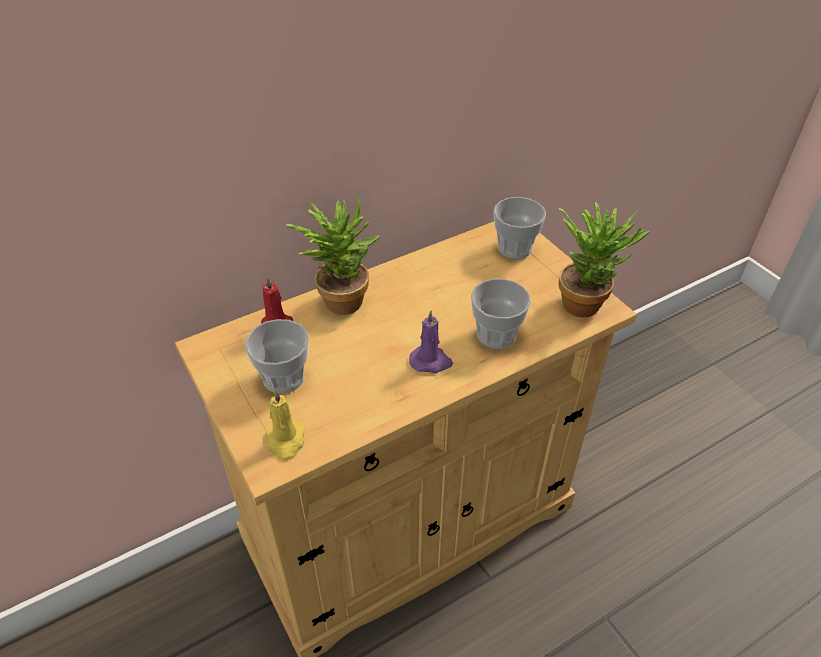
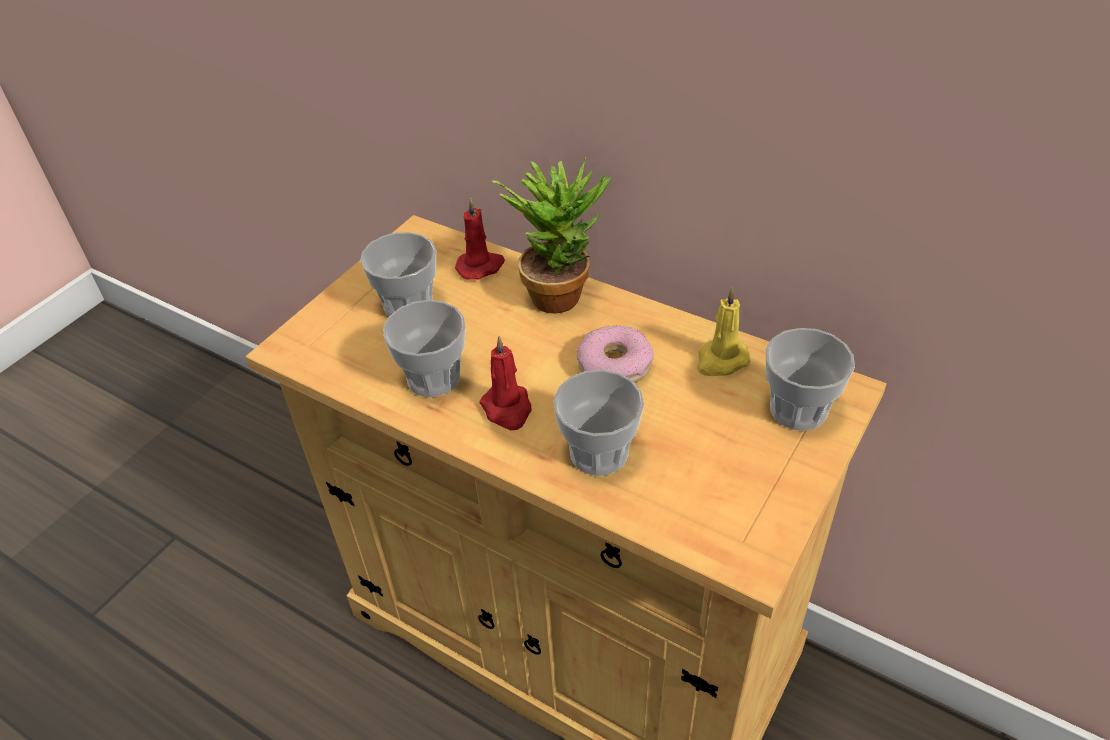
camera: 65 degrees right, 0 degrees up
(286, 441) = (323, 345): yellow candle -> yellow candle (721, 360)
(373, 388) = (433, 378): none -> cup
(428, 300) = (614, 365): none -> donut
(431, 361) = (507, 409): purple candle -> red candle
(586, 302) = (747, 532): potted plant -> none

